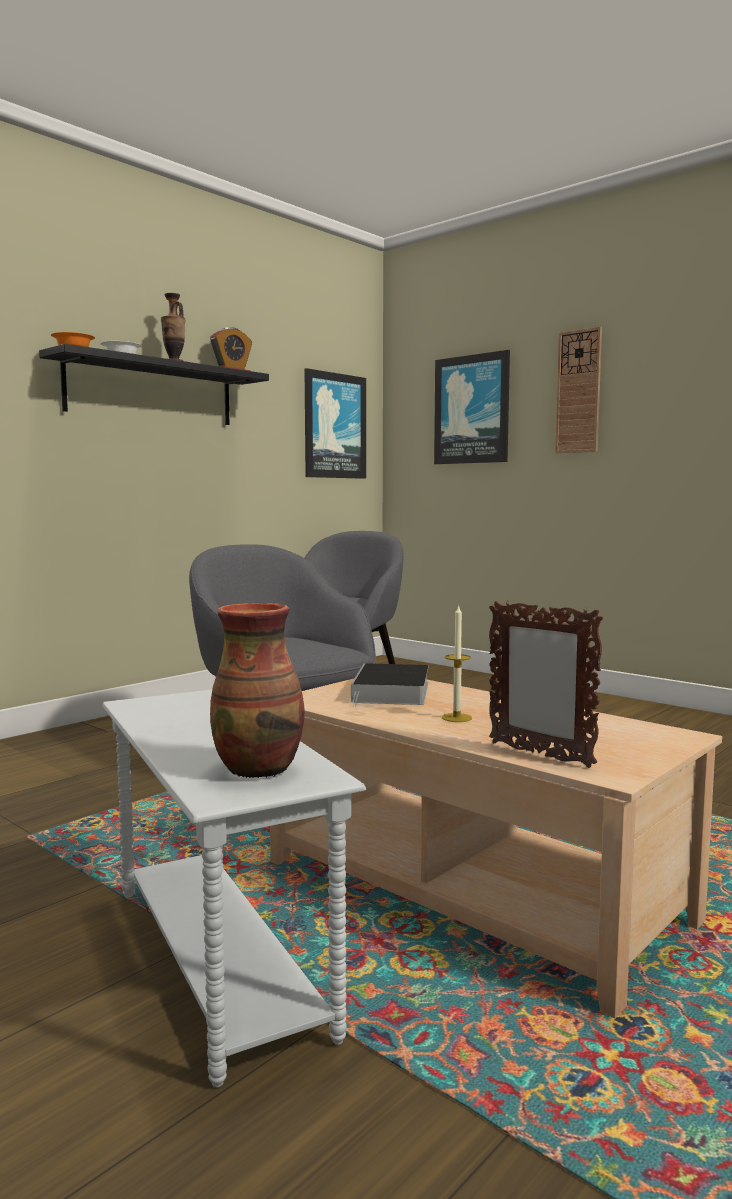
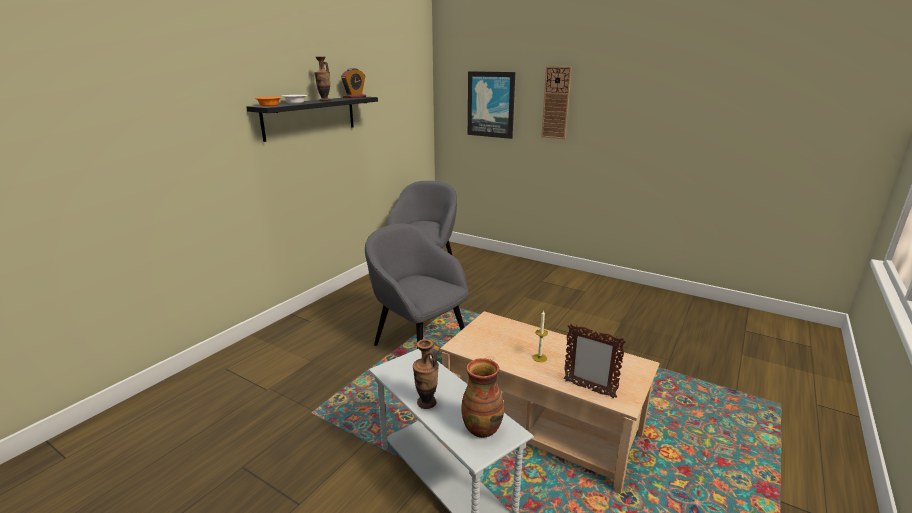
camera: 10 degrees left, 15 degrees up
(174, 737) = (426, 402): none -> vase
(334, 426) = (408, 113): picture -> none
(392, 692) = (498, 334): book -> none

